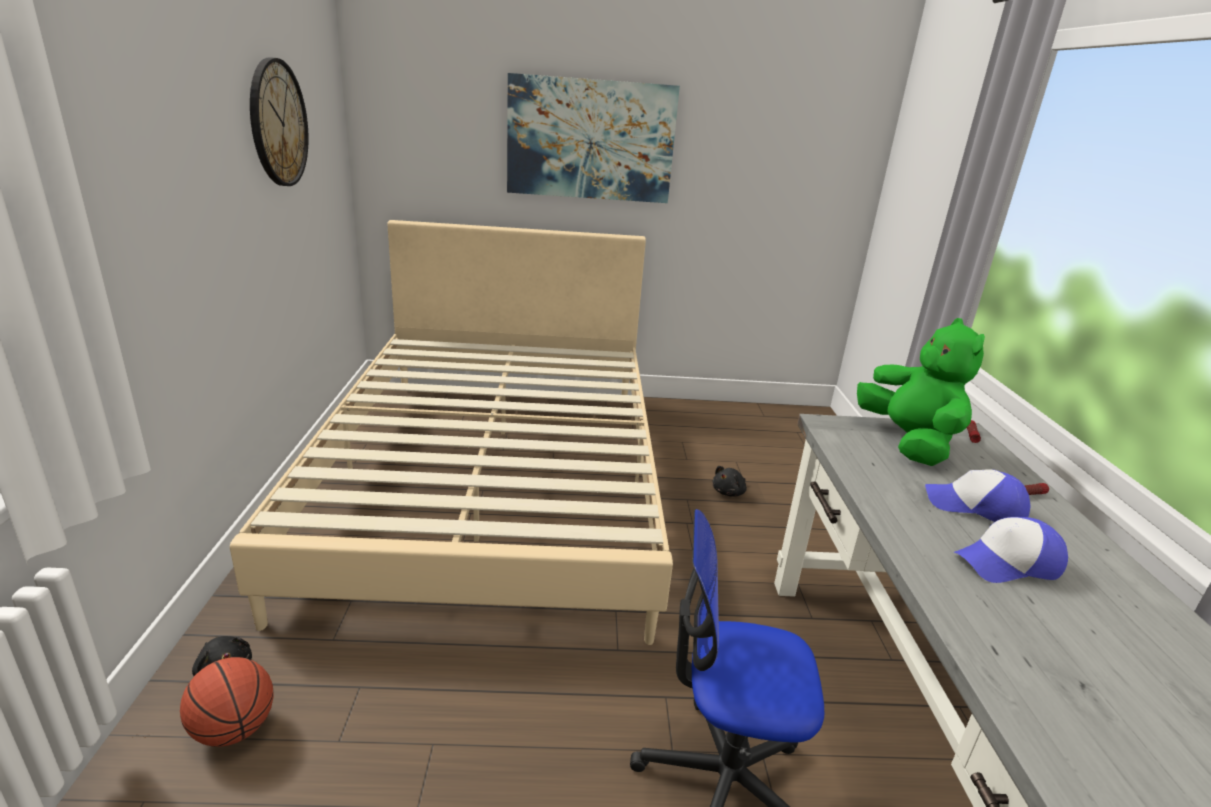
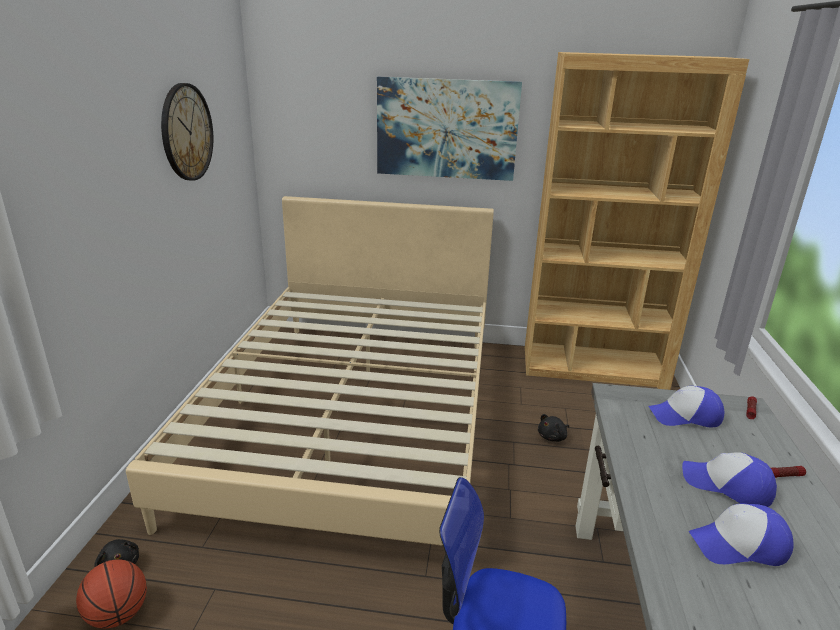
camera: 10 degrees right, 0 degrees up
(757, 419) = (594, 367): none -> brown bookcase
(908, 442) = (685, 416): green plush toy -> cap

